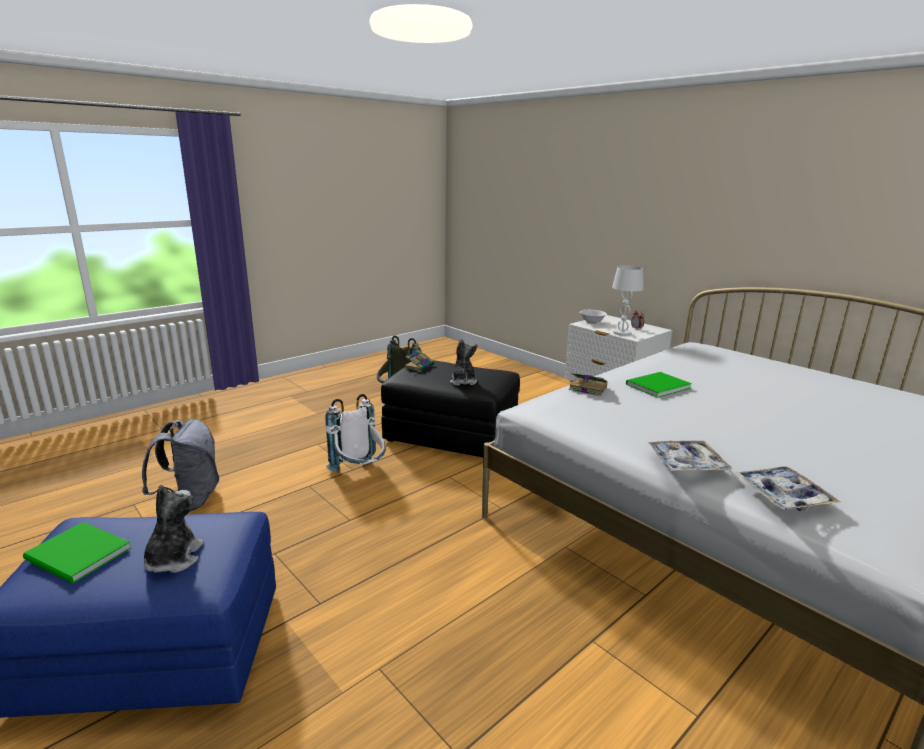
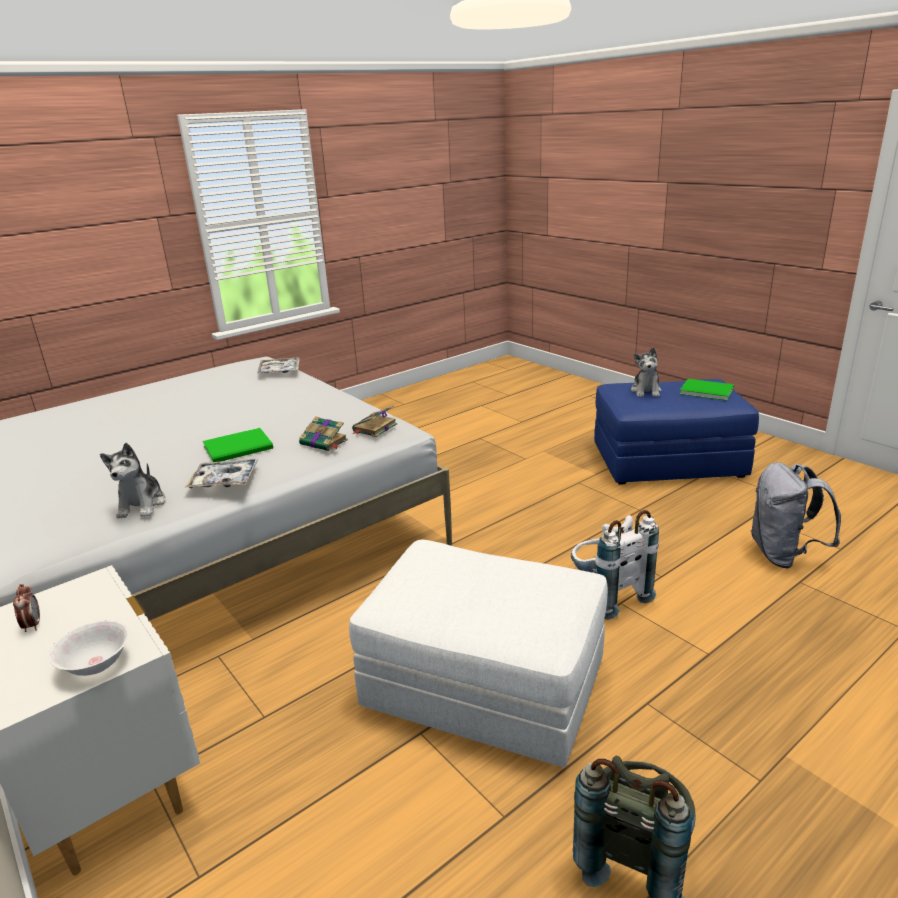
camera: 175 degrees left, 5 degrees up
(419, 366) = (548, 611): book -> book (374, 428)
(452, 434) = (483, 685): black ottoman -> white ottoman
(463, 381) = (462, 567): plush toy -> plush toy (142, 505)
(622, 333) = (96, 600): white table lamp -> none
(686, 463) = (314, 383): tray -> tray (224, 480)

